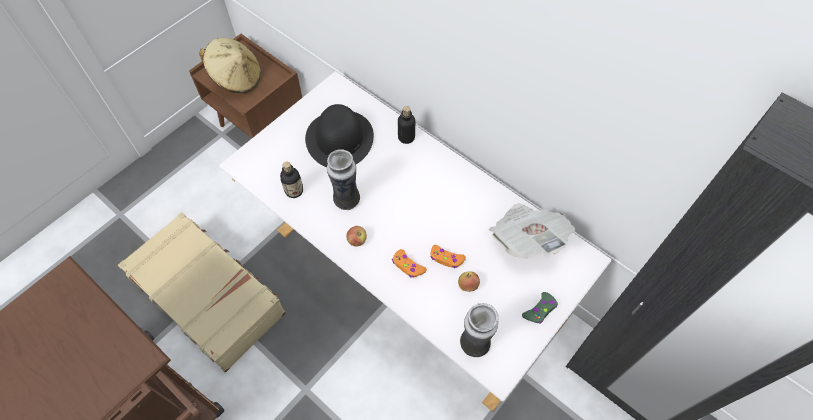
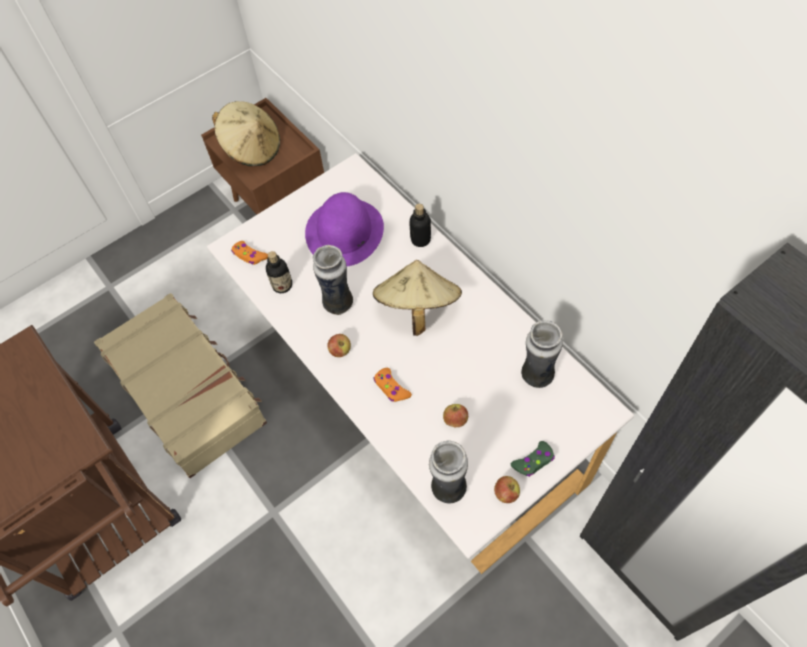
camera: 15 degrees right, 0 degrees up
(340, 138) = (345, 232): black hat -> purple hat
(415, 195) = (417, 308): none -> beige hat
(446, 259) = (437, 386): orange game controller -> orange game controller (249, 256)
(523, 340) = (506, 493): none -> apple
(526, 238) = (536, 375): newspaper -> vase

